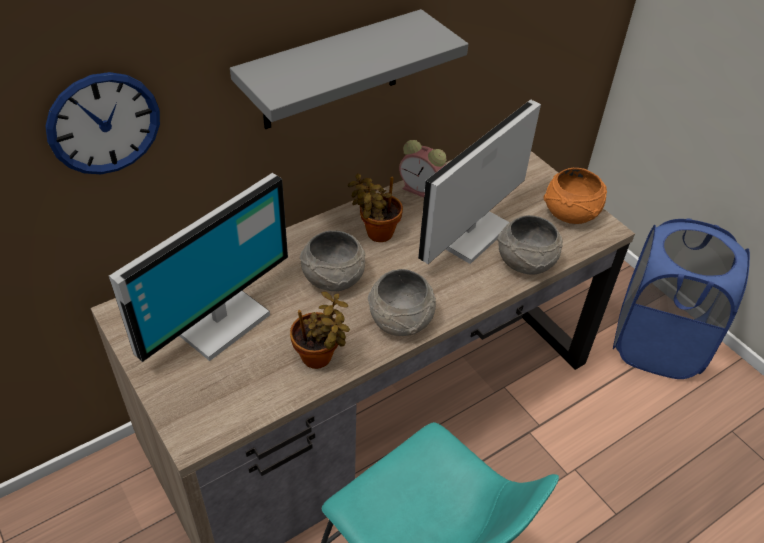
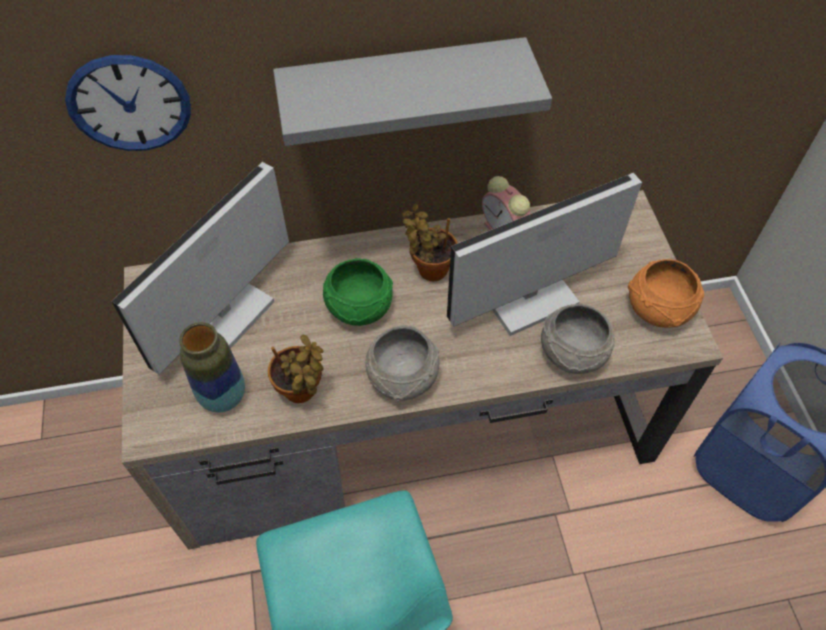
camera: 25 degrees right, 10 degrees up
(218, 319) = (228, 317): monitor -> monitor turned 150 degrees clockwise
(249, 384) = (223, 396): none -> vase
(332, 278) = (358, 307): grey bowl -> green bowl

